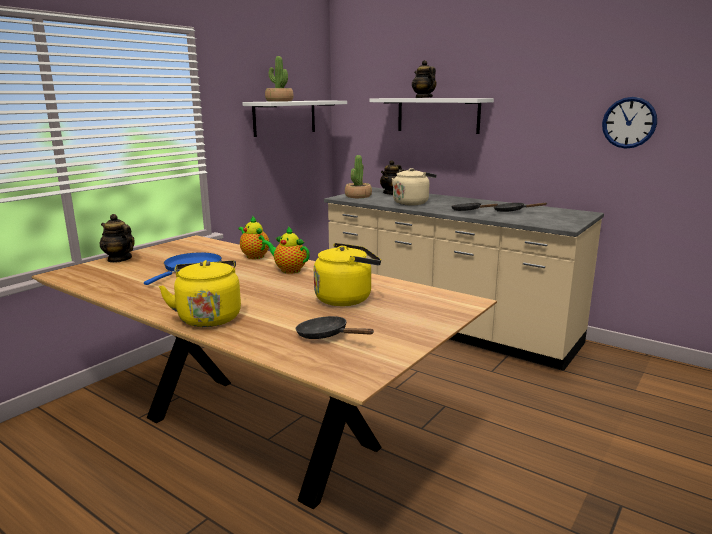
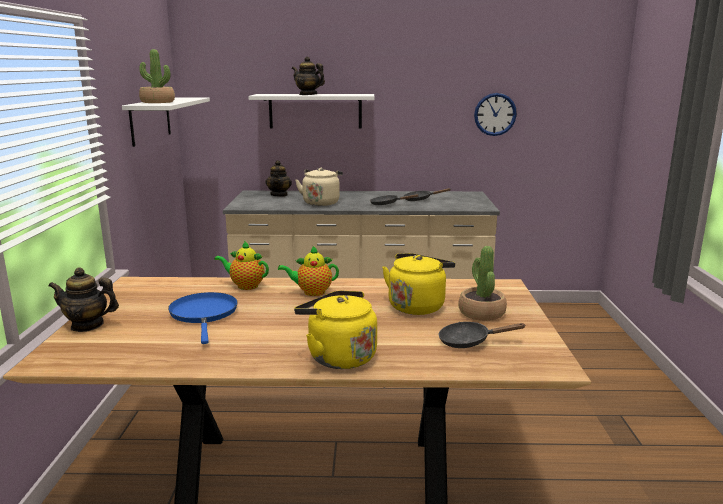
camera: 35 degrees left, 0 degrees up
(358, 196) = (254, 202): potted plant -> potted plant (481, 313)

